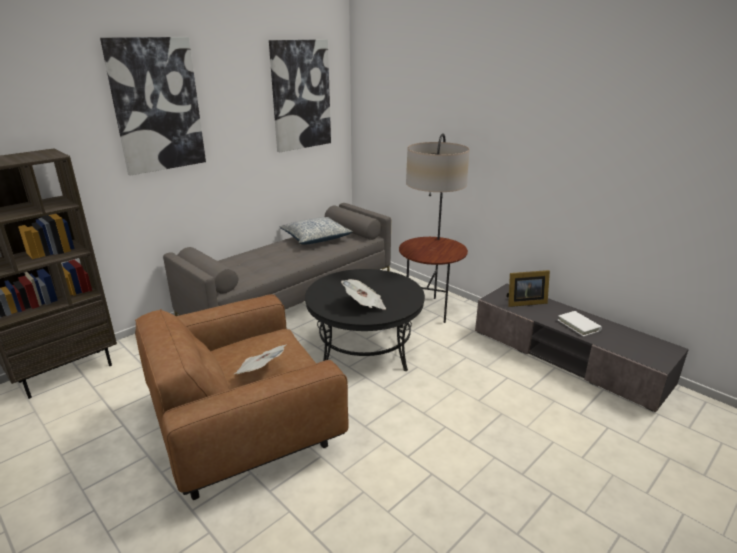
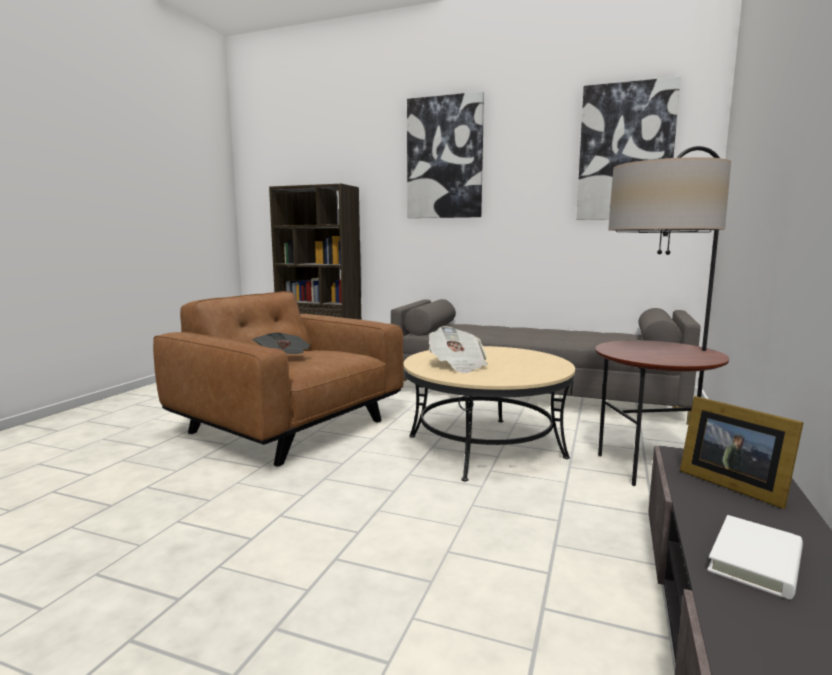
camera: 65 degrees right, 15 degrees down
(316, 238) = (593, 335): pillow -> none
(365, 346) = (485, 446): black coffee table -> beige coffee table

